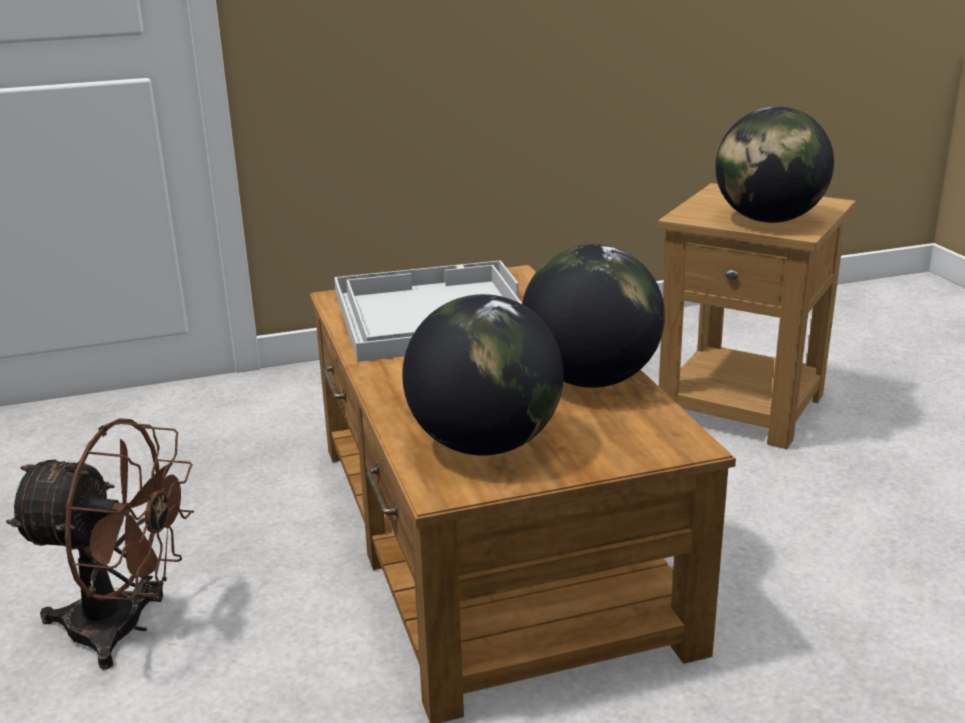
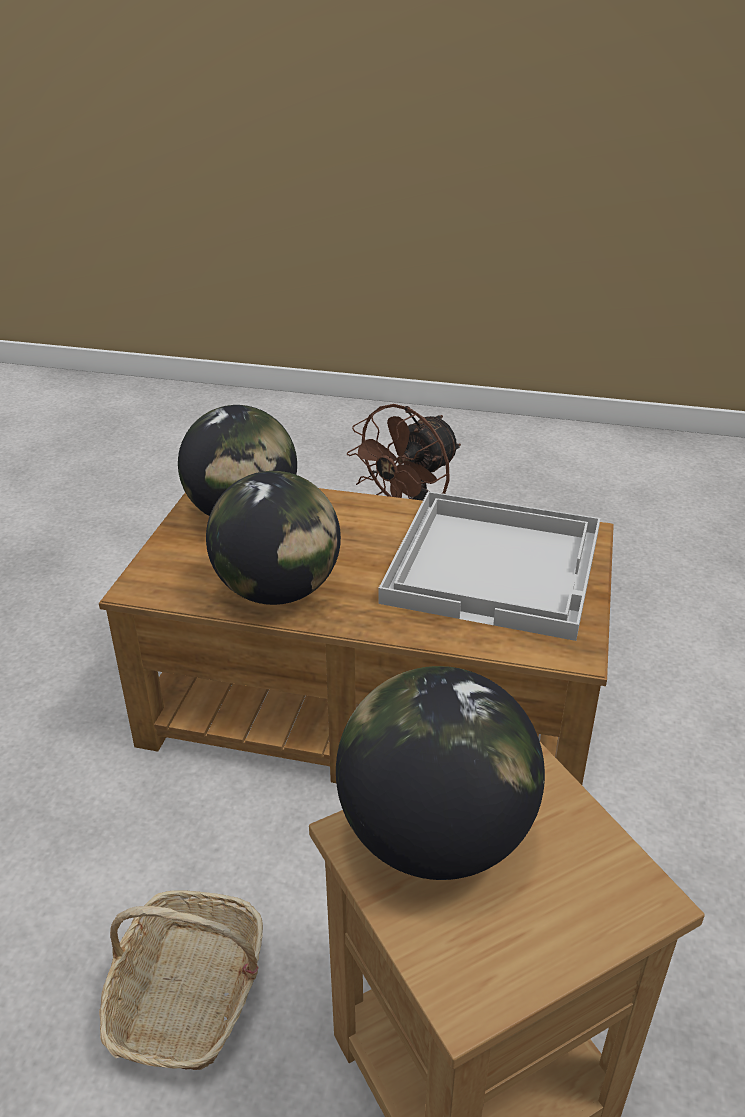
camera: 120 degrees right, 10 degrees up
(848, 506) = (189, 995): none -> basket

